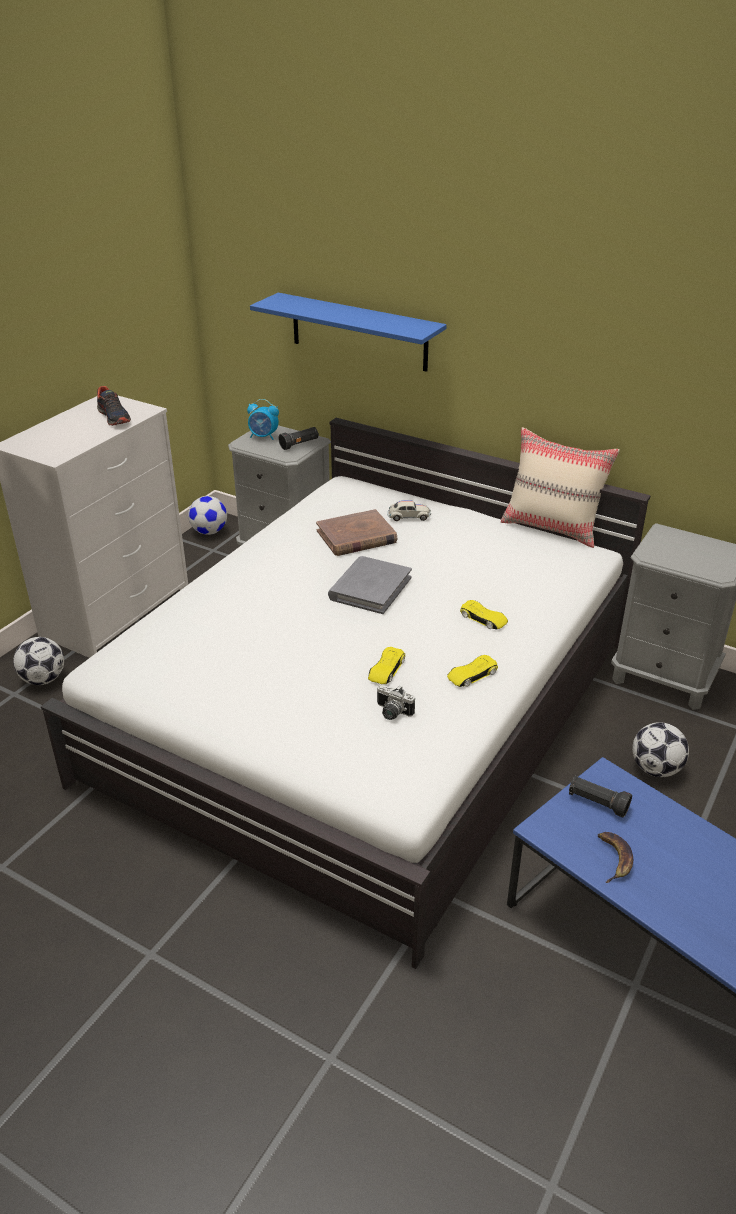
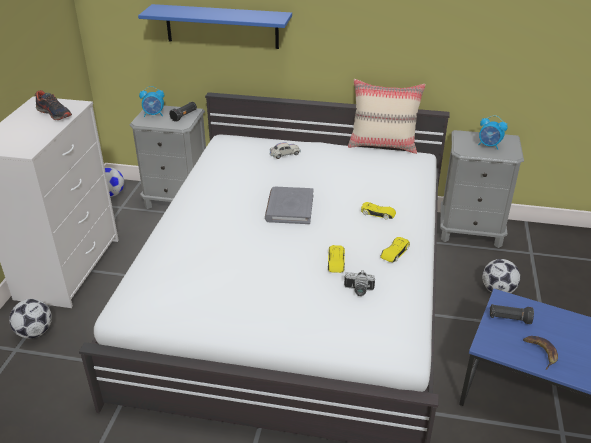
camera: 20 degrees left, 0 degrees up
(356, 537) = (257, 174): brown book -> none
(693, 555) = (489, 146): none -> alarm clock

